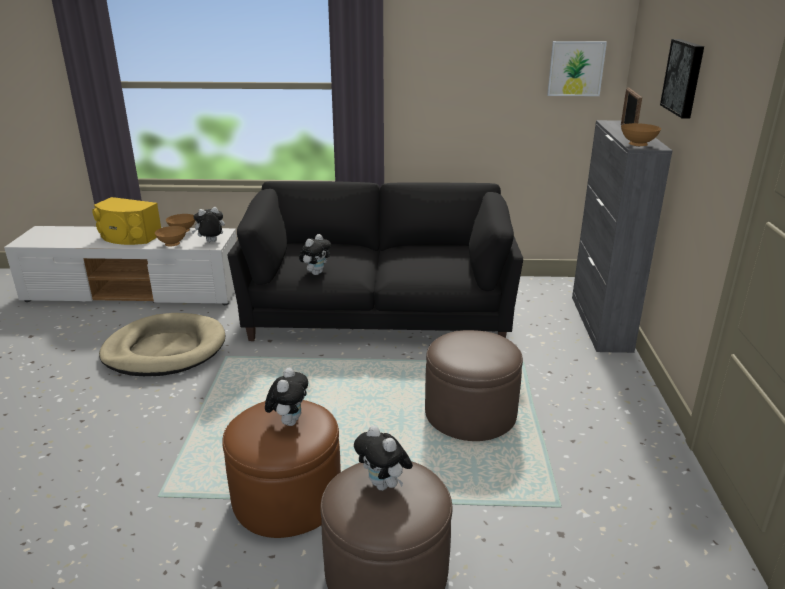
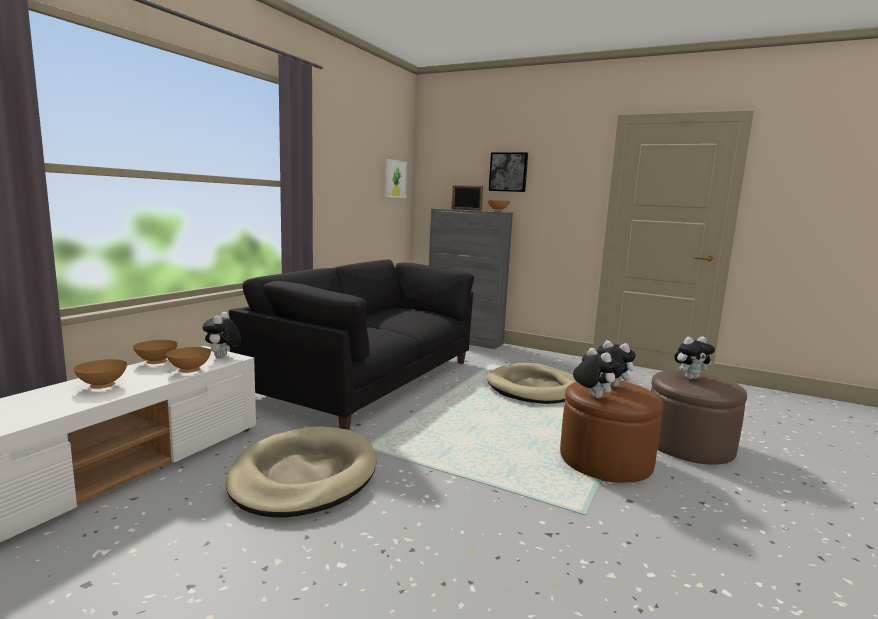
camera: 65 degrees left, 15 degrees down
(128, 237) = (103, 386): yellow speaker -> brown bowl
(316, 273) = (377, 340): plush toy -> plush toy (592, 396)
(470, 413) = (536, 388): brown ottoman -> beige dog bed

